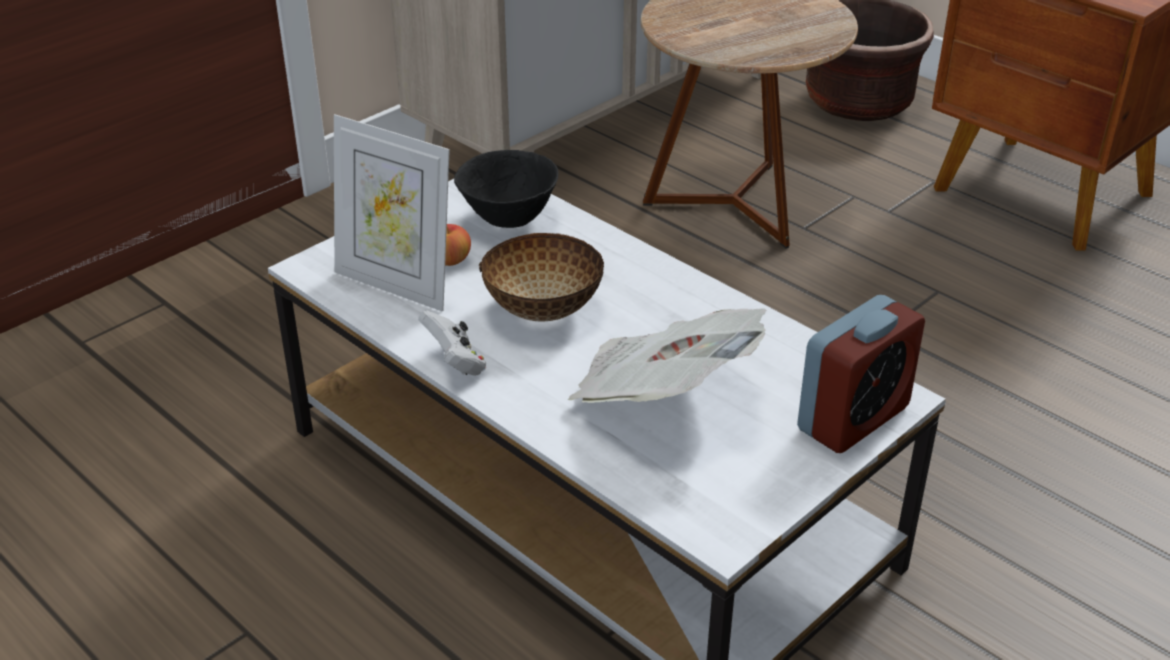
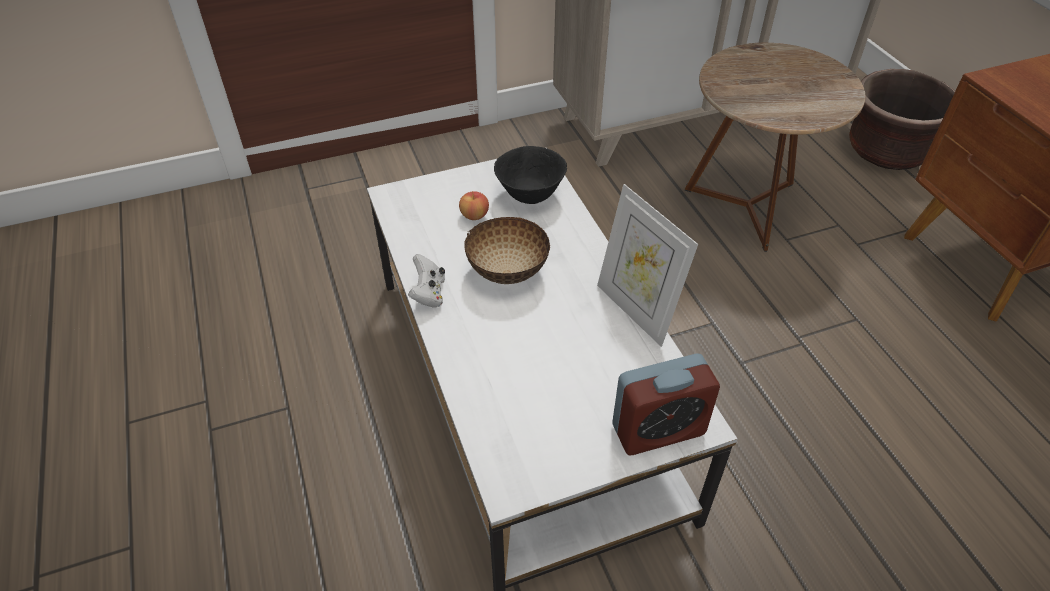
camera: 25 degrees right, 10 degrees up
(396, 284) = (431, 223): picture frame -> picture frame (636, 310)
(663, 395) = (541, 364): newspaper -> none

